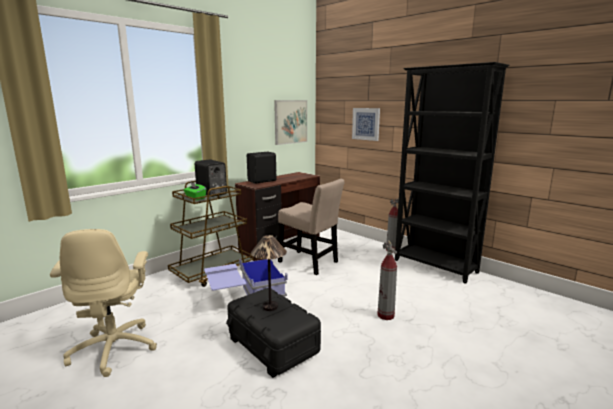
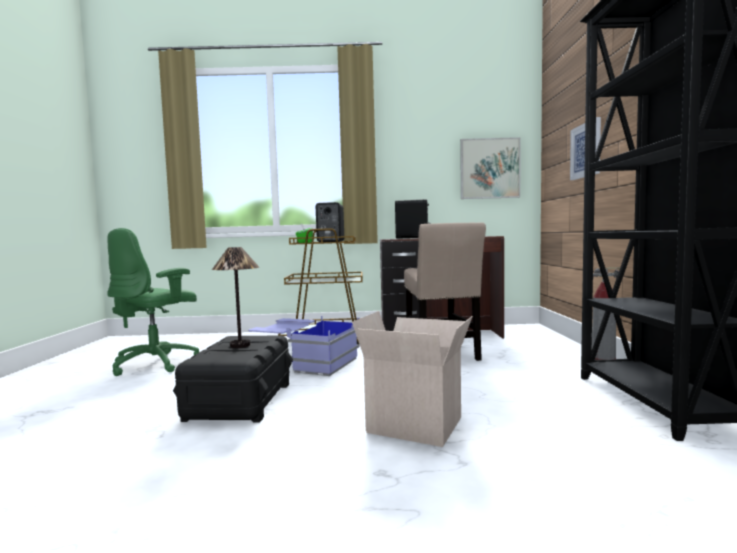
camera: 45 degrees right, 10 degrees down
(114, 348) = (156, 363): beige office chair -> green office chair
(386, 315) = (417, 424): fire extinguisher -> cardboard box

